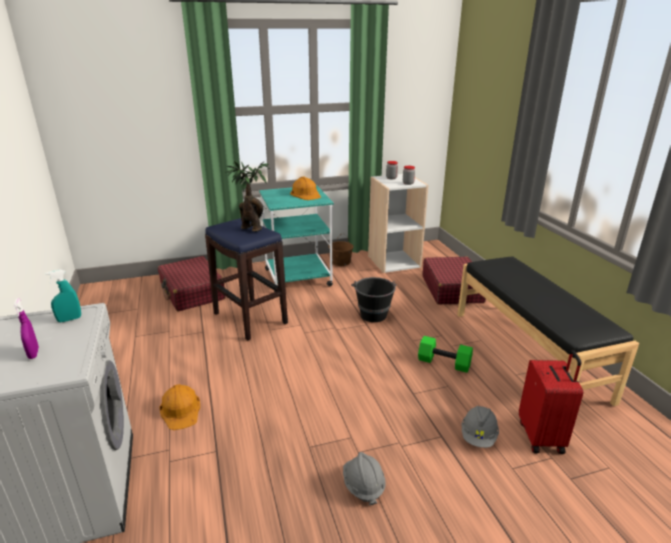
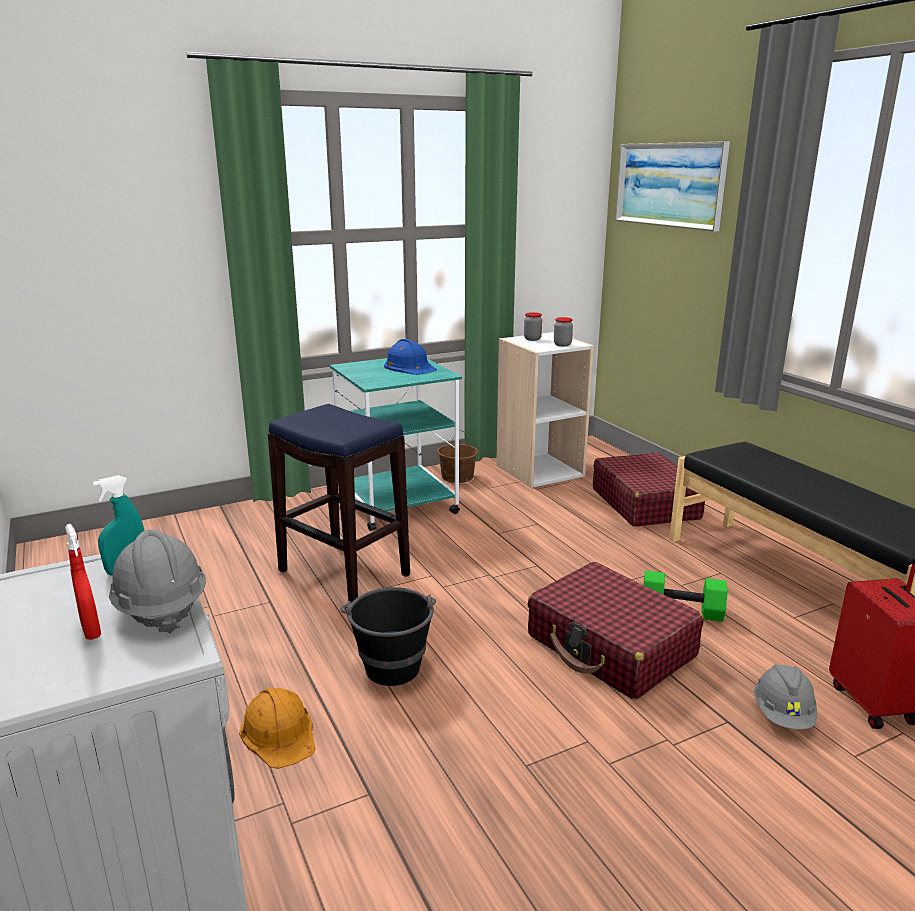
camera: 10 degrees left, 5 degrees down
(33, 353) = (91, 630): purple spray bottle -> red spray bottle
(192, 292) = (228, 541): red suitcase -> red suitcase (611, 647)
(250, 228) = (347, 418): potted plant -> none
(306, 194) = (410, 366): orange hard hat -> blue hard hat
(363, 485) = (640, 815): grey hard hat -> grey hard hat (161, 607)
(373, 312) = (540, 546): black bucket -> black bucket (391, 661)
(487, 79) = (669, 185): none -> picture

